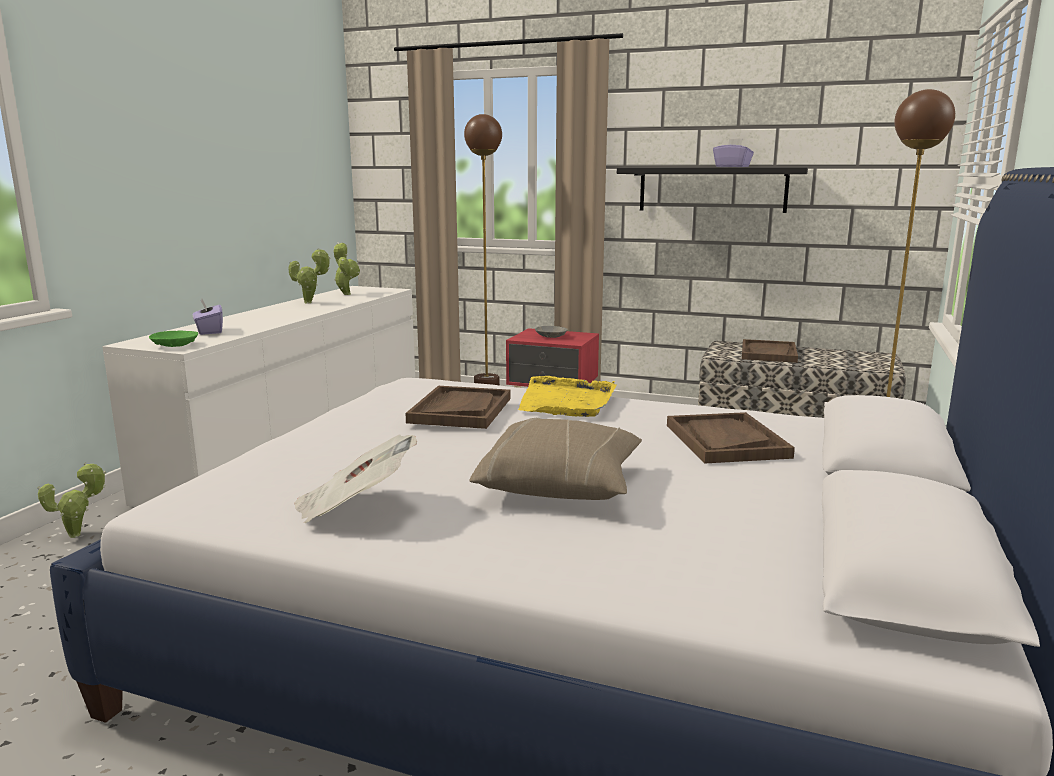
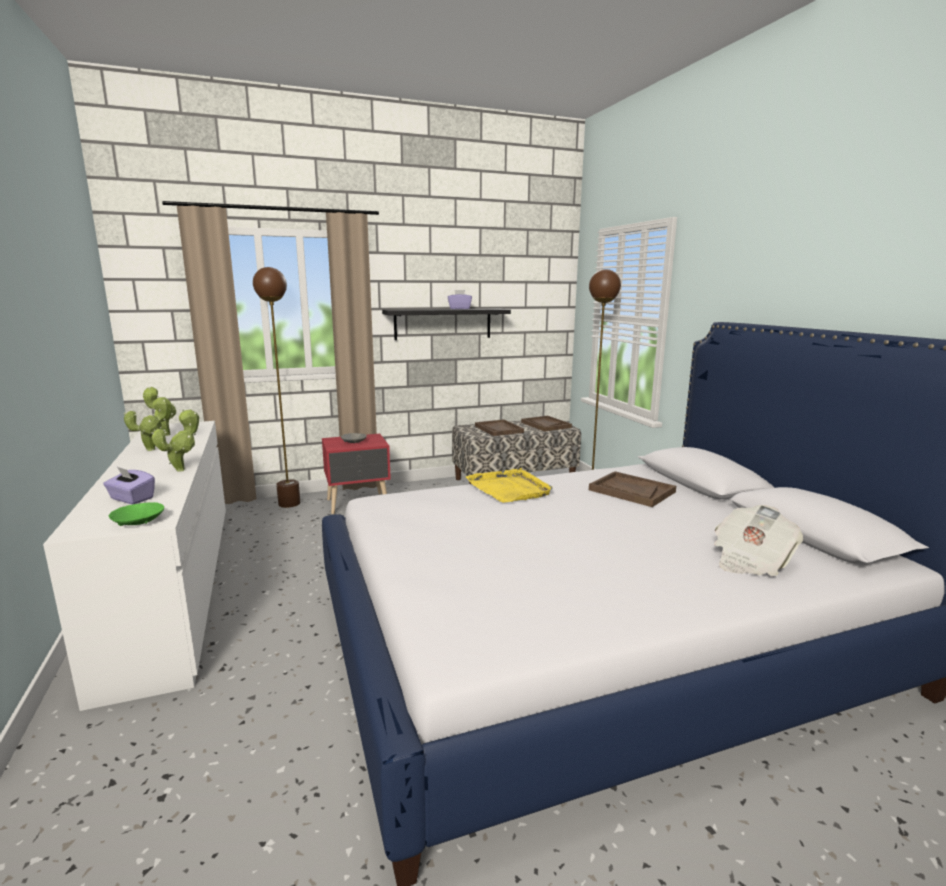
camera: 40 degrees left, 0 degrees up
(79, 534) = (73, 762): potted plant -> potted plant (183, 469)
(354, 508) = (570, 603): newspaper -> newspaper (750, 560)
(460, 410) = (470, 513): brown tray -> brown tray (545, 425)
(560, 485) = (628, 543): beige pillow -> none

